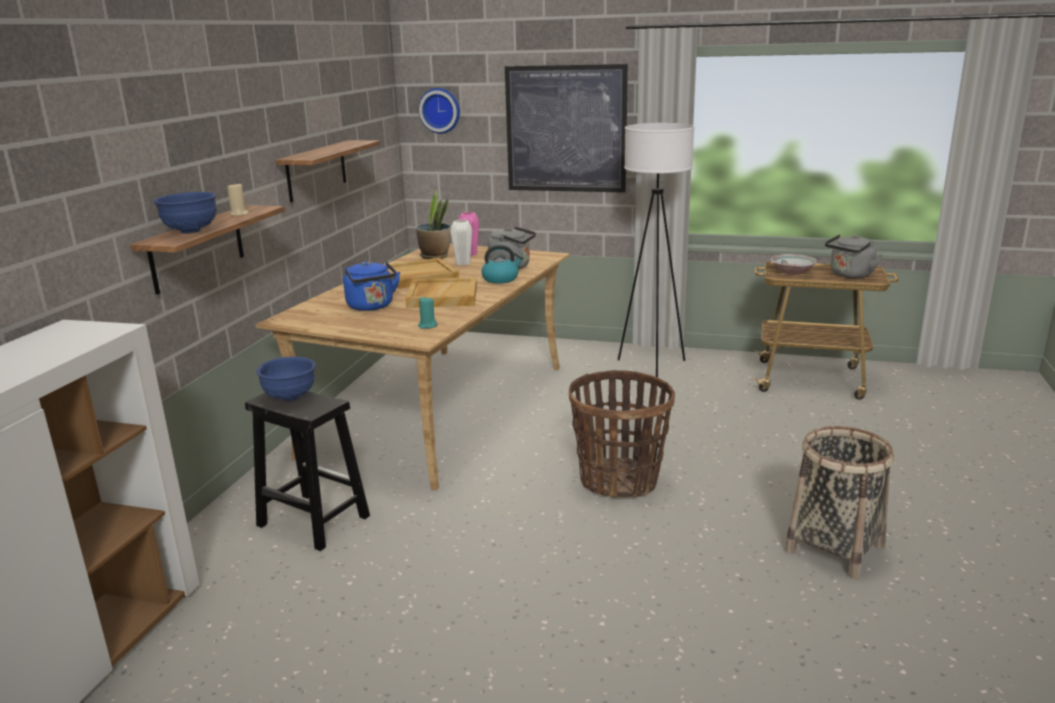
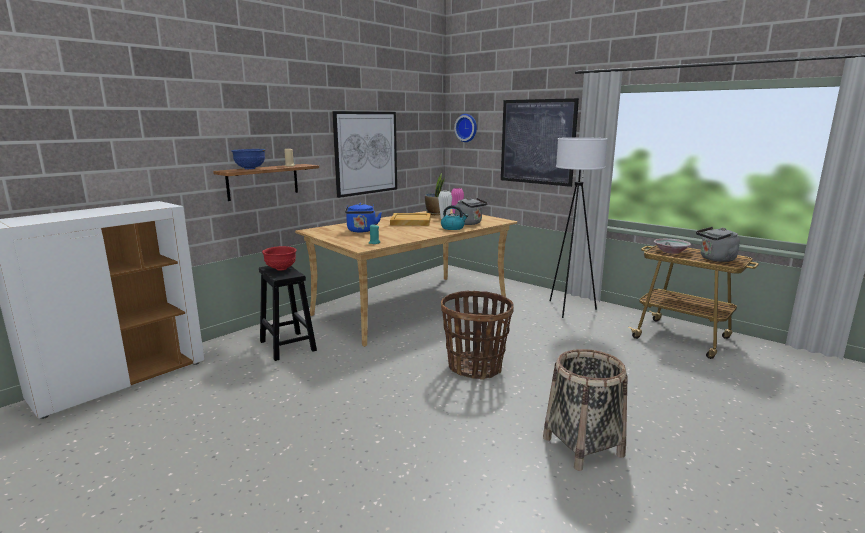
camera: 25 degrees right, 5 degrees down
(290, 397) = (281, 269): blue bowl -> red bowl
(316, 170) = (366, 153): shelf -> picture
(442, 296) = (406, 231): beige tray -> none

